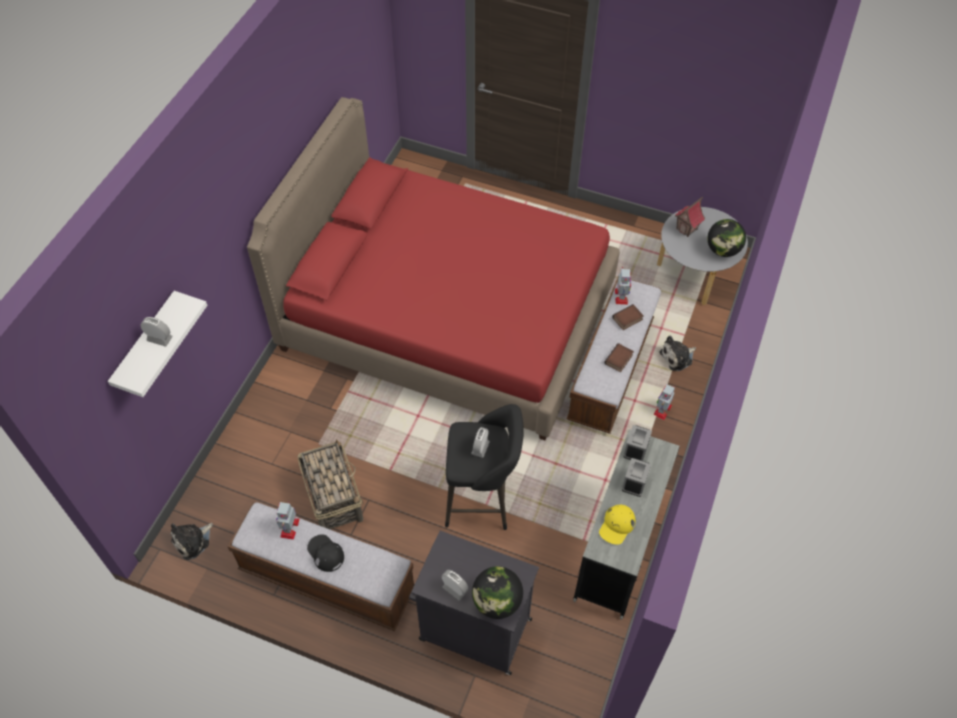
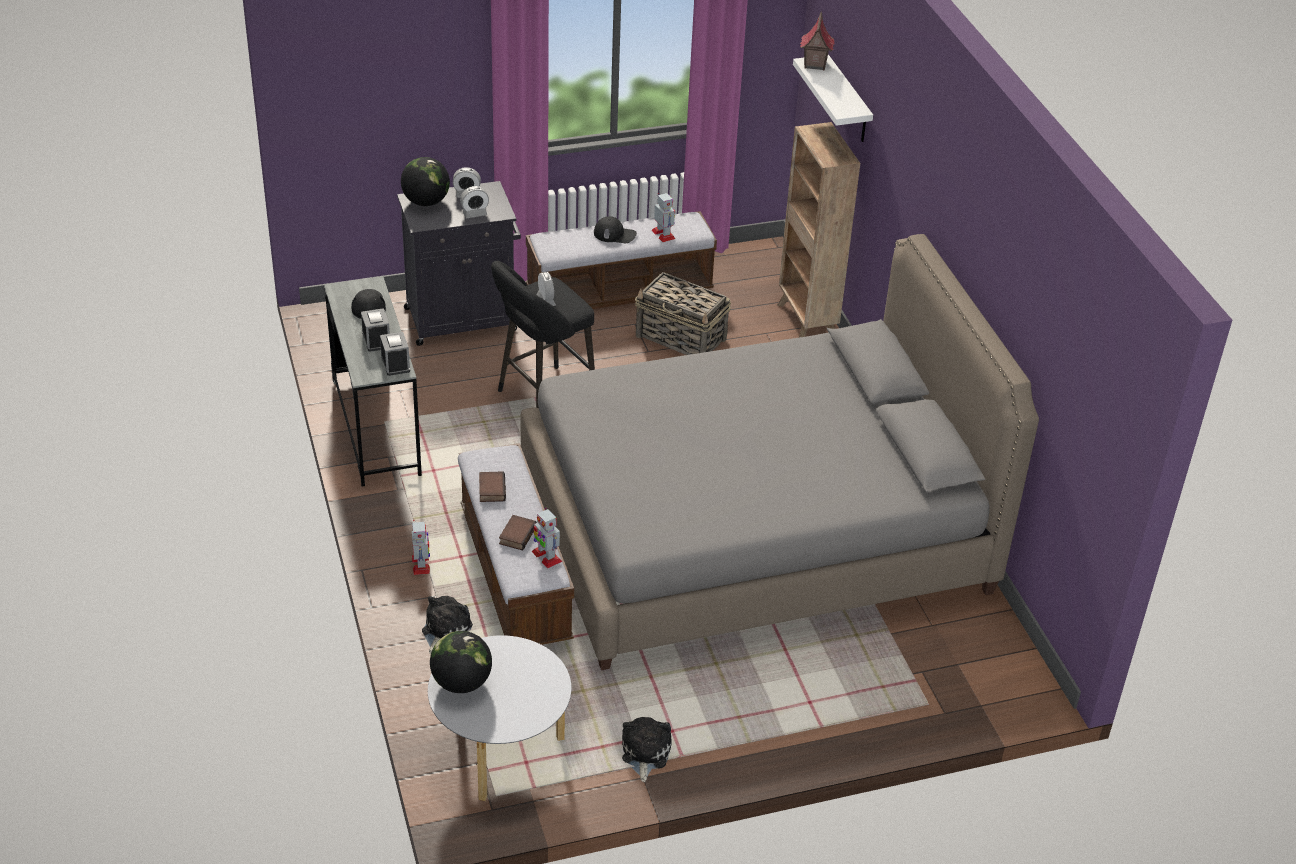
camera: 140 degrees right, 15 degrees down
(159, 339) = (832, 86): alarm clock -> alarm clock (474, 214)
(193, 541) = (759, 262): plush toy -> plush toy (644, 753)
(232, 457) = (806, 321): none -> brown bookcase
(448, 318) = (753, 531): red bed -> grey bed
(617, 525) = (368, 305): yellow cap -> black cap
(687, 229) = (532, 686): toy house -> toy house (814, 64)

